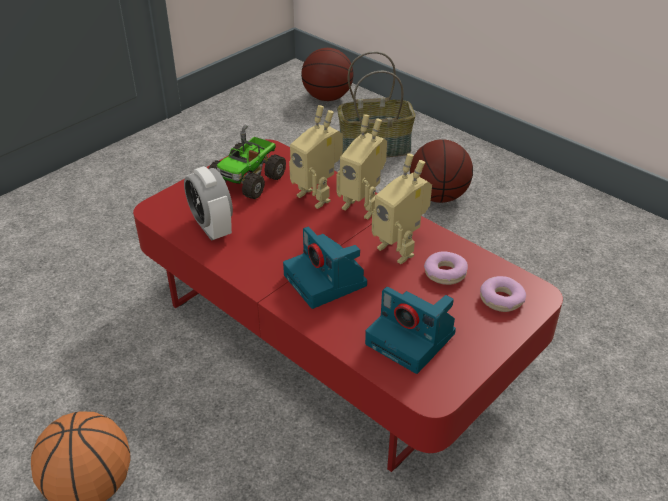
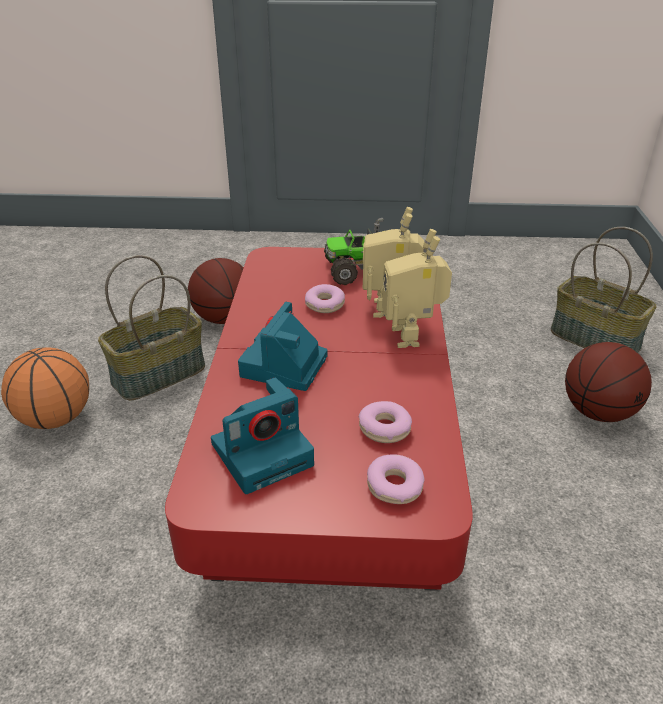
camera: 50 degrees right, 5 degrees down
(120, 384) = (159, 376): none -> basket
(212, 228) = (279, 285): alarm clock -> none
(271, 221) = (324, 305): none -> donut
(327, 97) = (609, 280): basketball -> basketball (224, 318)
(400, 249) = (382, 385): toy robot -> none
(412, 339) = (263, 453): camera -> camera turned 120 degrees counterclockwise

